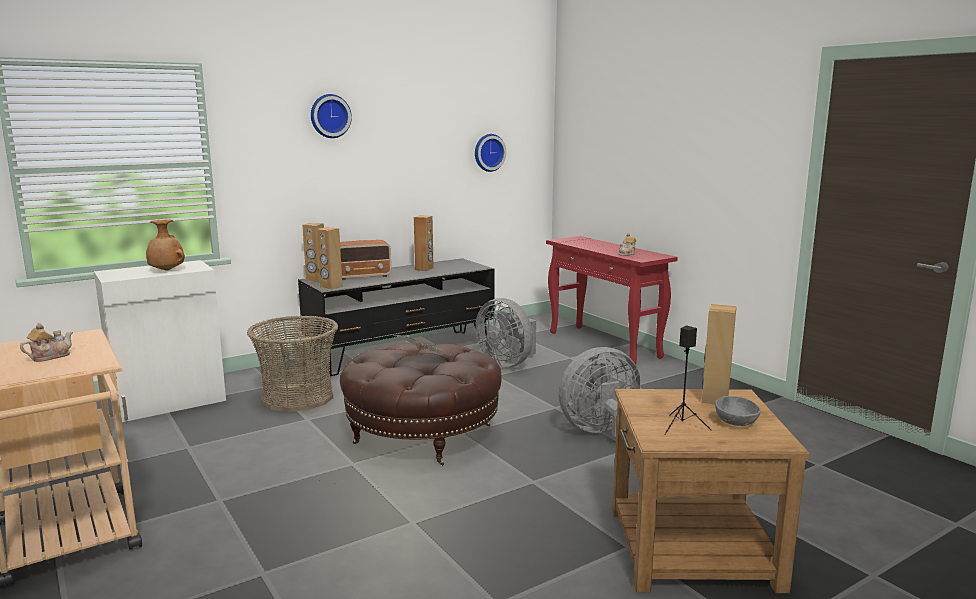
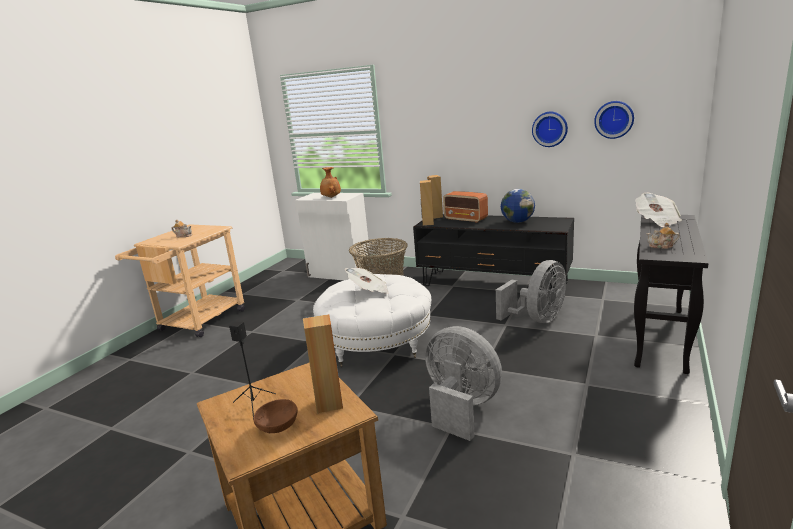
camera: 60 degrees right, 5 degrees up
(329, 116) = (457, 94): wall clock -> wall clock (550, 129)
(423, 434) = (376, 343): brown ottoman -> white ottoman
(424, 269) = (517, 222): brown speaker -> globe
(507, 363) = (537, 319): grey fan -> grey fan turned 150 degrees counterclockwise
(573, 242) = (657, 221): none -> newspaper
(604, 345) = (660, 337): red console table -> black console table
(737, 422) = (278, 427): grey bowl -> brown bowl

